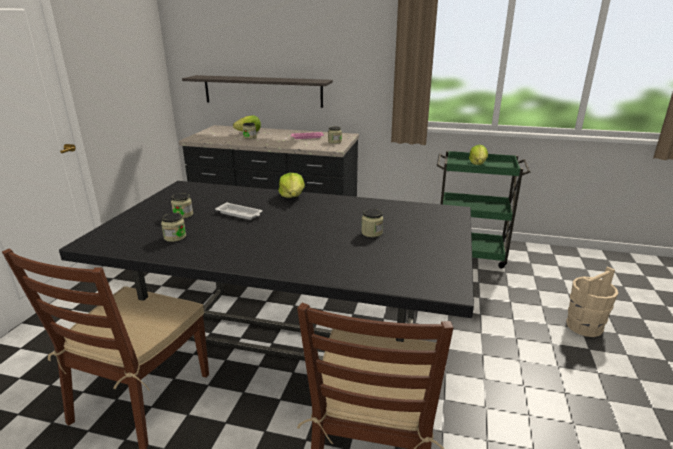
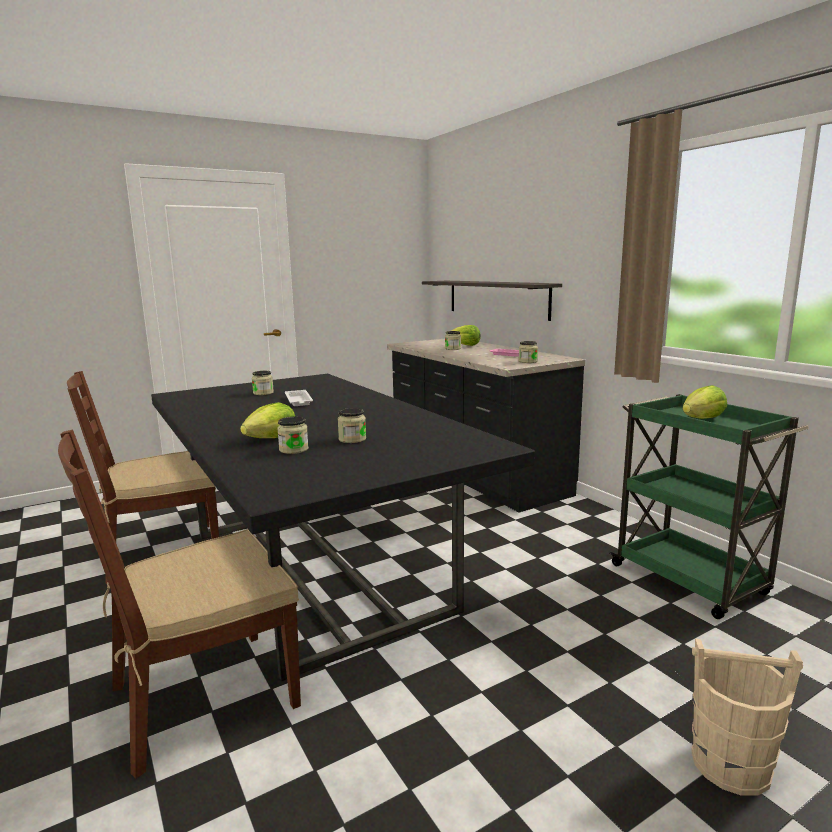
camera: 45 degrees right, 10 degrees down
(175, 237) = (218, 403): jar -> jar (294, 449)
(292, 196) = (375, 399): lettuce -> lettuce (271, 439)

